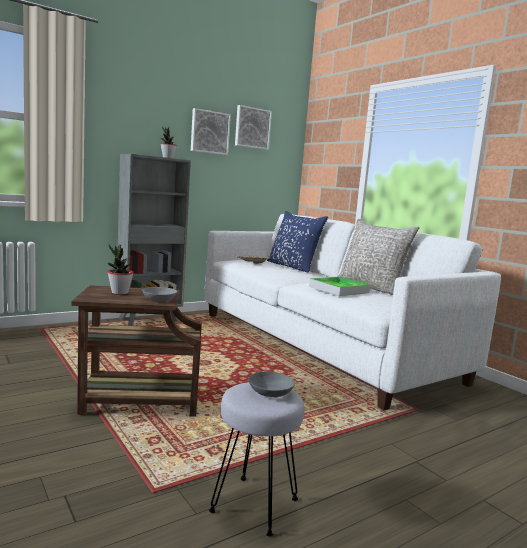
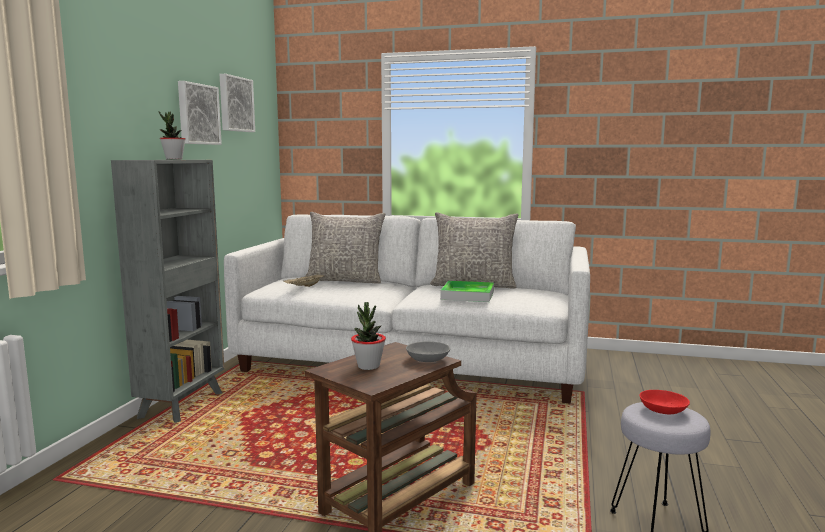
camera: 40 degrees left, 0 degrees up
(270, 393) = (664, 410): grey bowl -> red bowl
(293, 267) = (345, 280): blue pillow -> grey pillow

